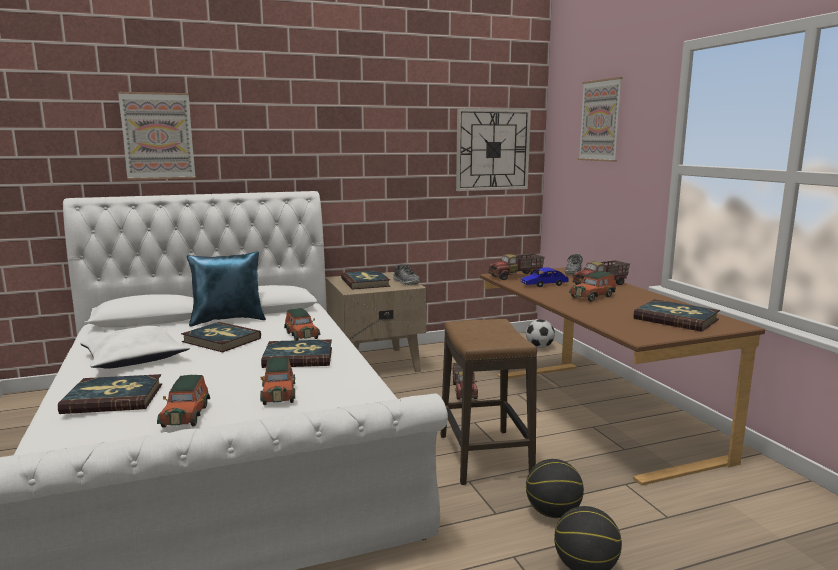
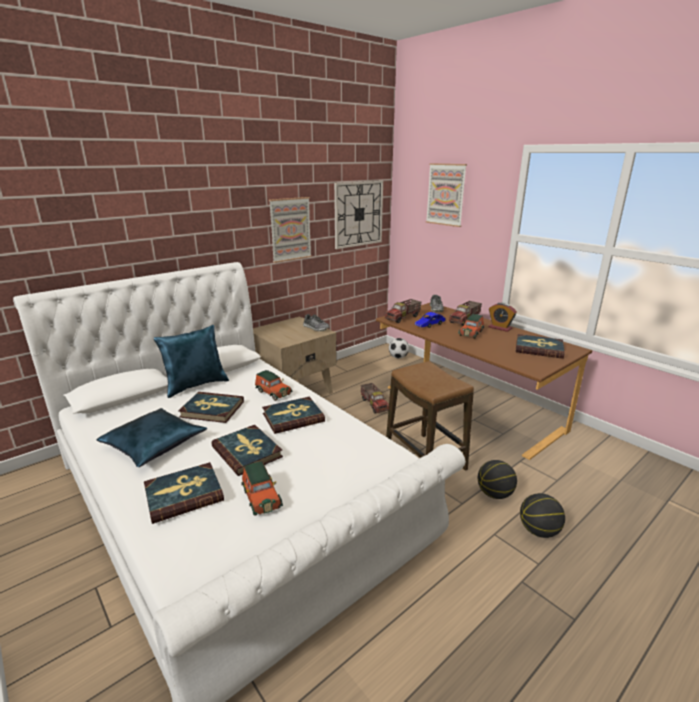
camera: 20 degrees left, 10 degrees up
(135, 358) = (154, 444): white pillow -> blue pillow
(158, 136) = (95, 226): picture -> picture (290, 229)
(279, 394) = (312, 458): toy car -> none
(365, 282) = (285, 332): book -> book (247, 452)
(643, 296) = (500, 328): none -> alarm clock

